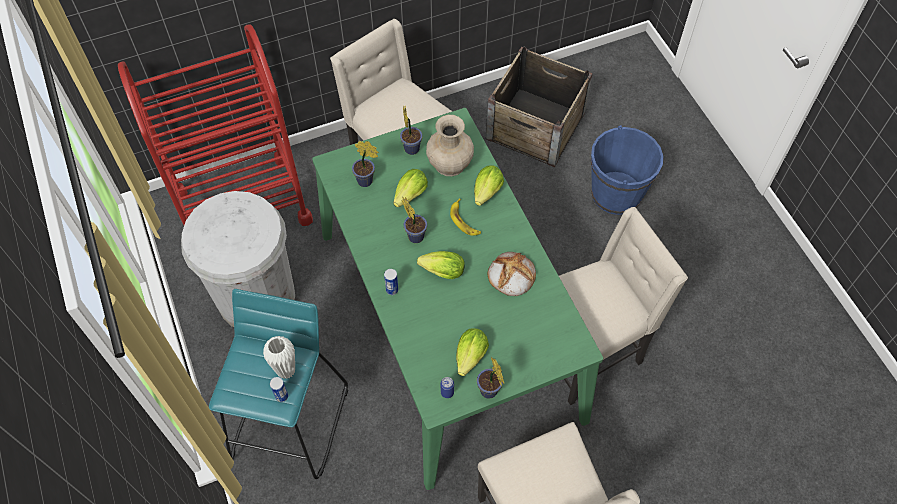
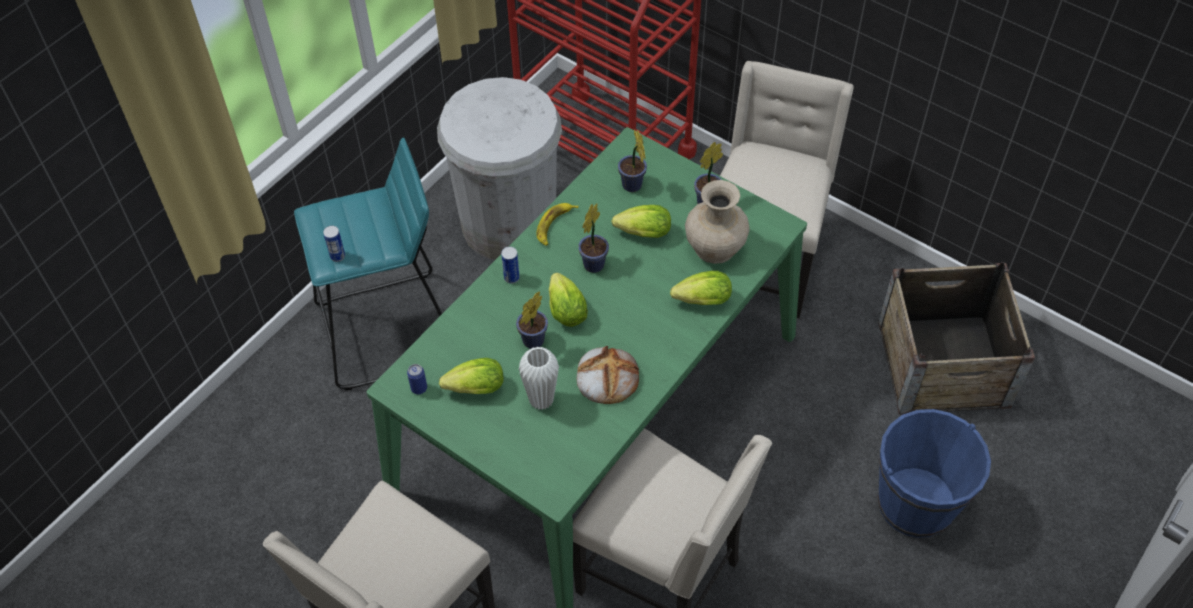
camera: 60 degrees right, 5 degrees down
(286, 370) = (368, 244): white vase -> white vase (541, 400)
(464, 221) = (648, 298): banana -> banana (554, 226)
(489, 392) = (443, 428): potted plant -> potted plant (531, 342)

